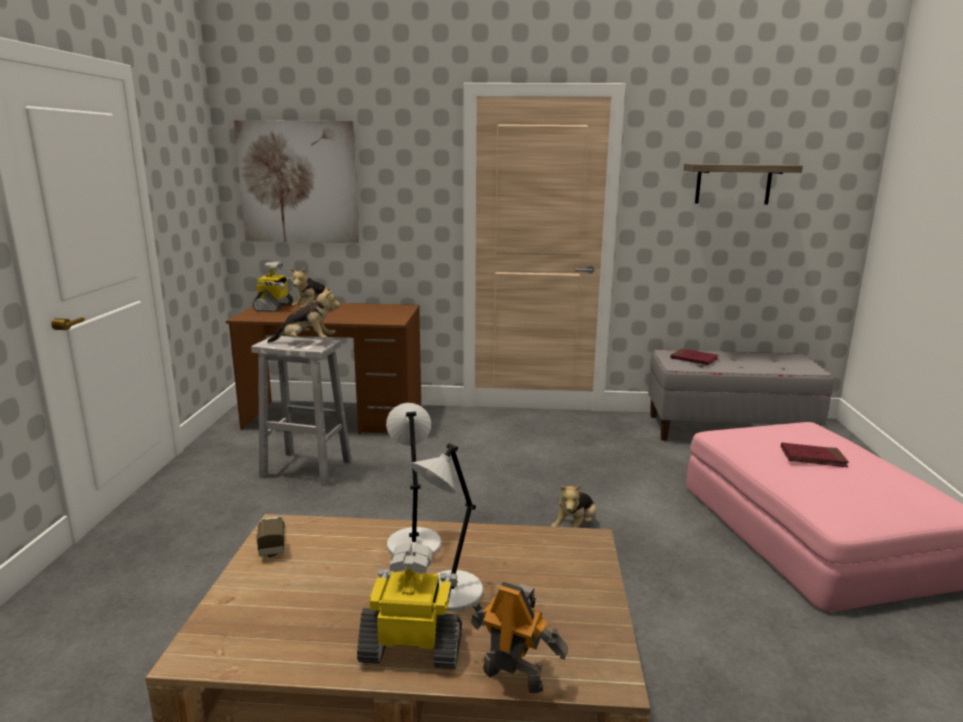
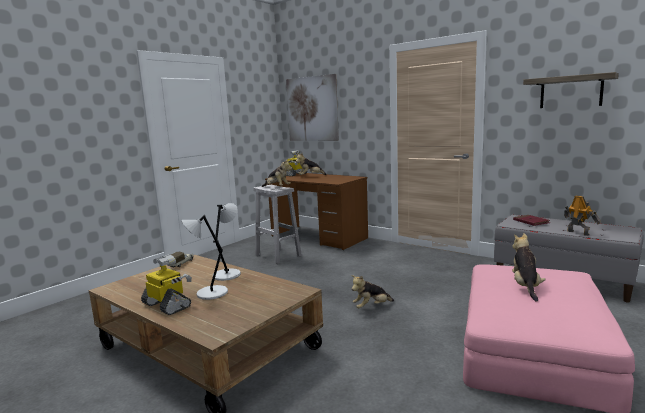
camera: 35 degrees right, 5 degrees down
(513, 676) = (183, 324): toy robot -> toy robot (578, 232)
(813, 458) = (525, 286): red book -> plush toy

